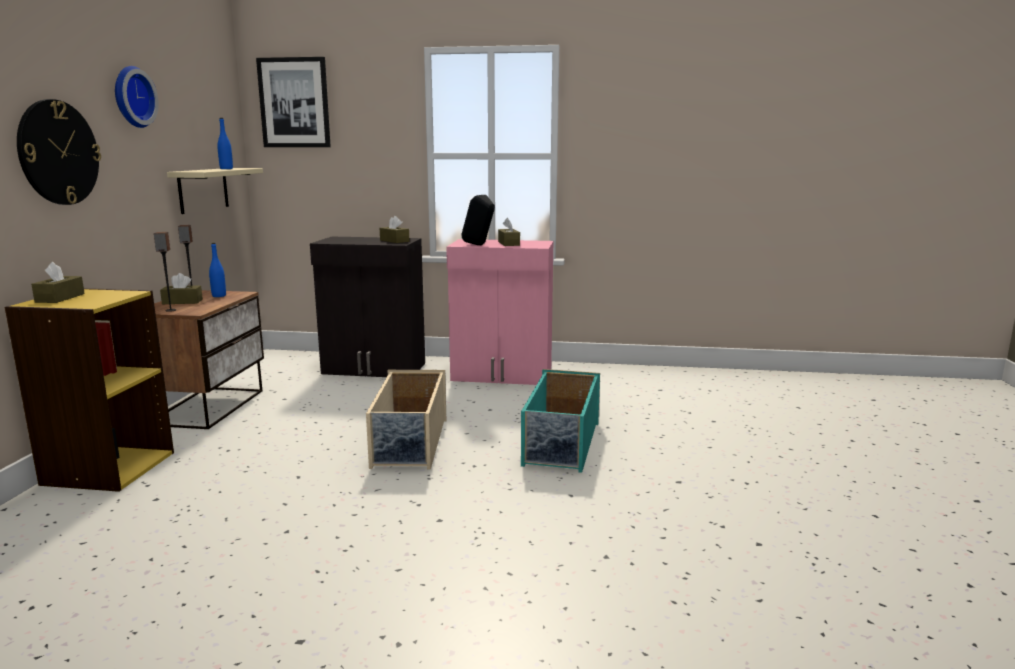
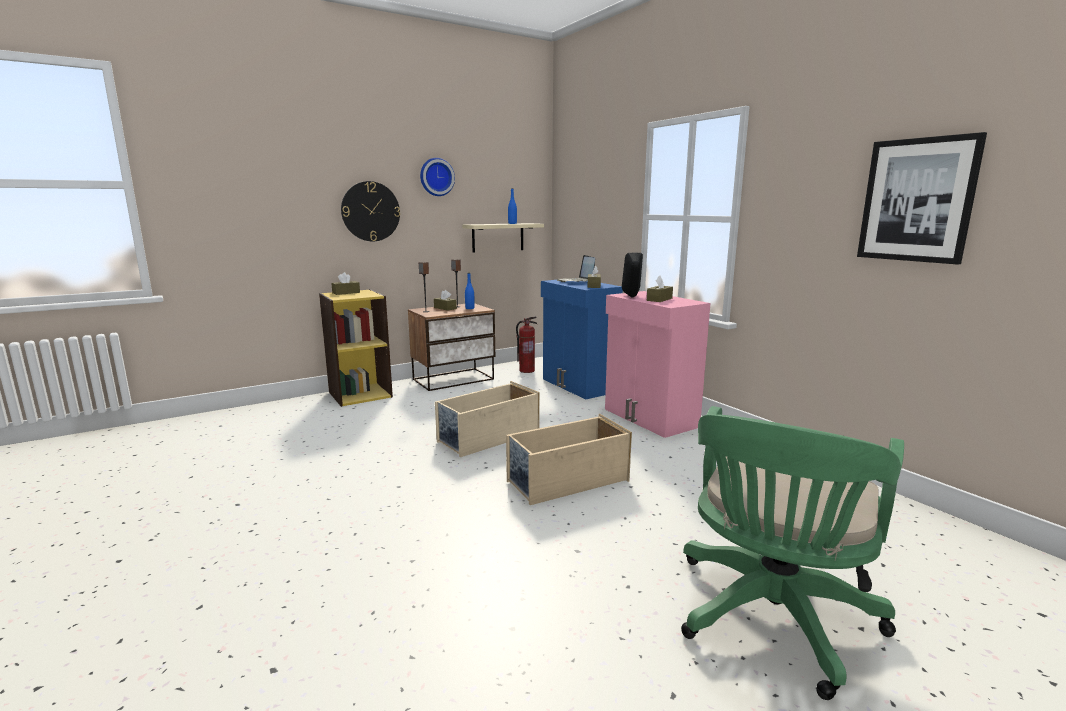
camera: 50 degrees right, 0 degrees up
(279, 371) = (527, 370): none -> fire extinguisher
(294, 103) = (575, 175): picture -> picture (917, 200)
(353, 239) = (576, 281): none -> laptop
(374, 369) = (578, 385): black cabinet -> blue cabinet
(561, 444) = (567, 481): turquoise storage box -> beige storage box
(825, 458) = (771, 620): none -> green office chair

